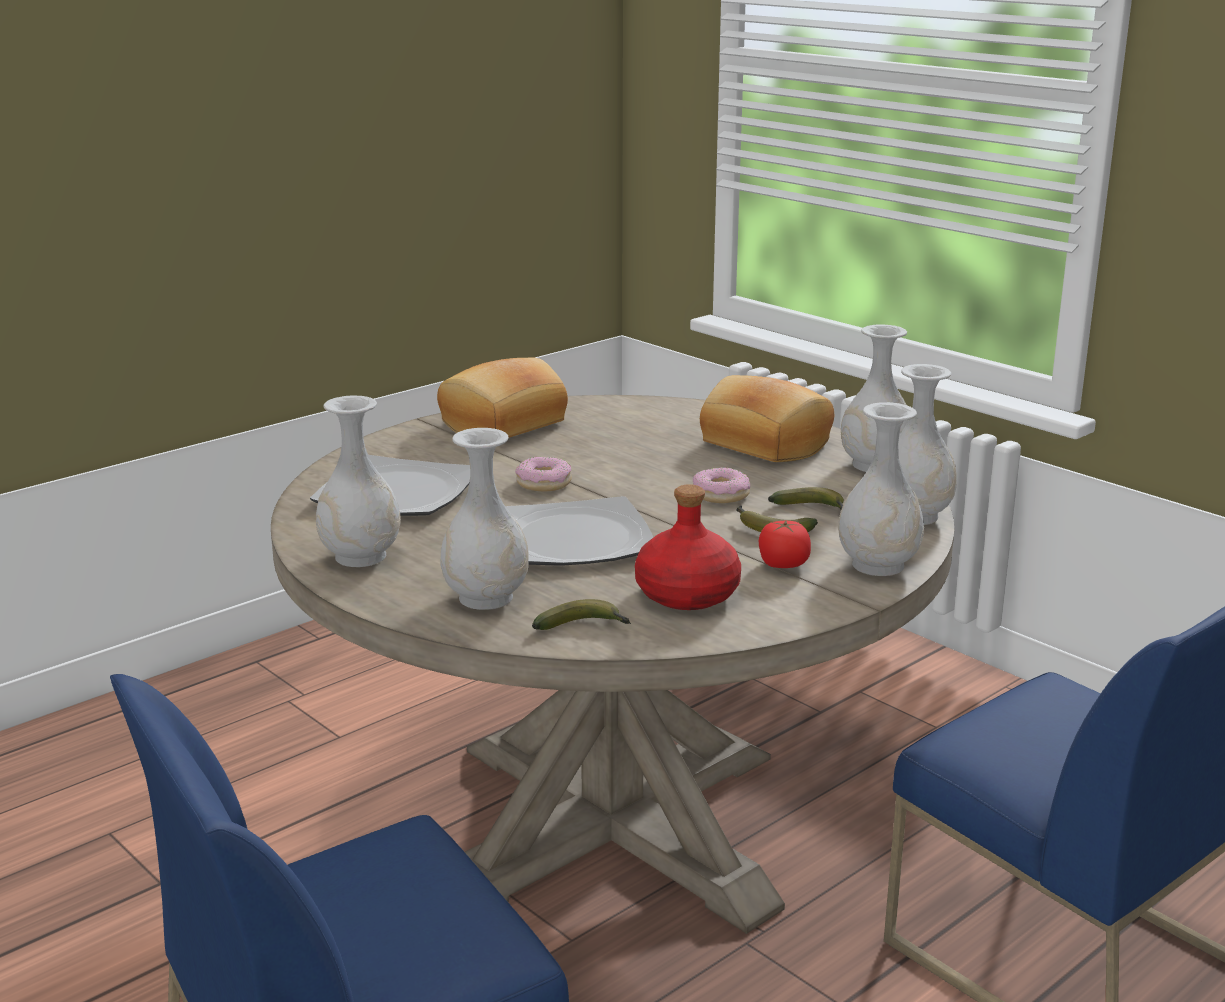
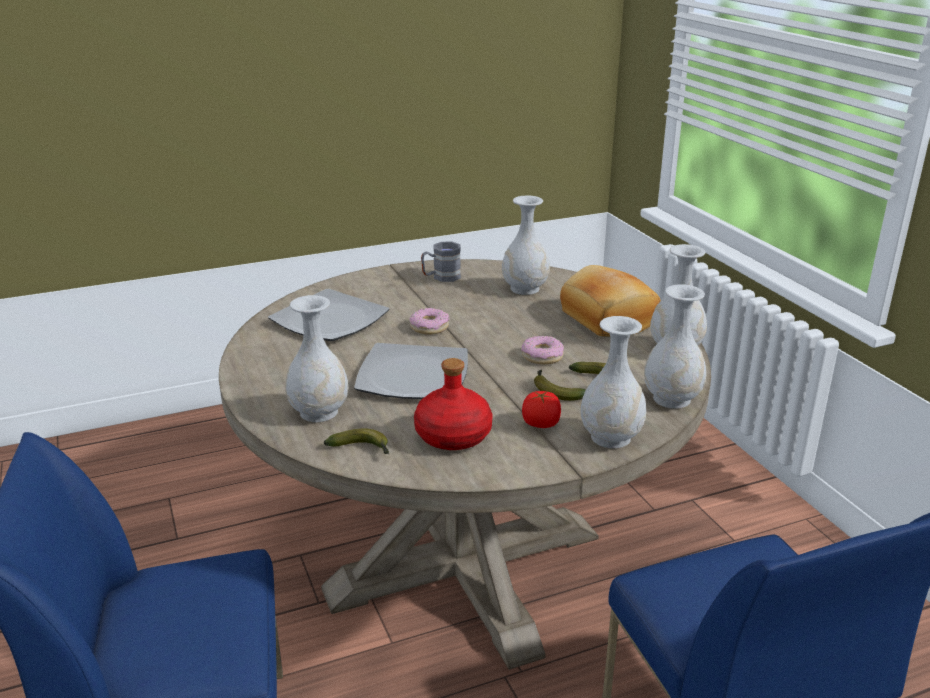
camera: 20 degrees right, 5 degrees up
(361, 556) = (269, 365): white vase -> white vase (525, 289)
(505, 424) = (441, 277): bread -> grey mug

